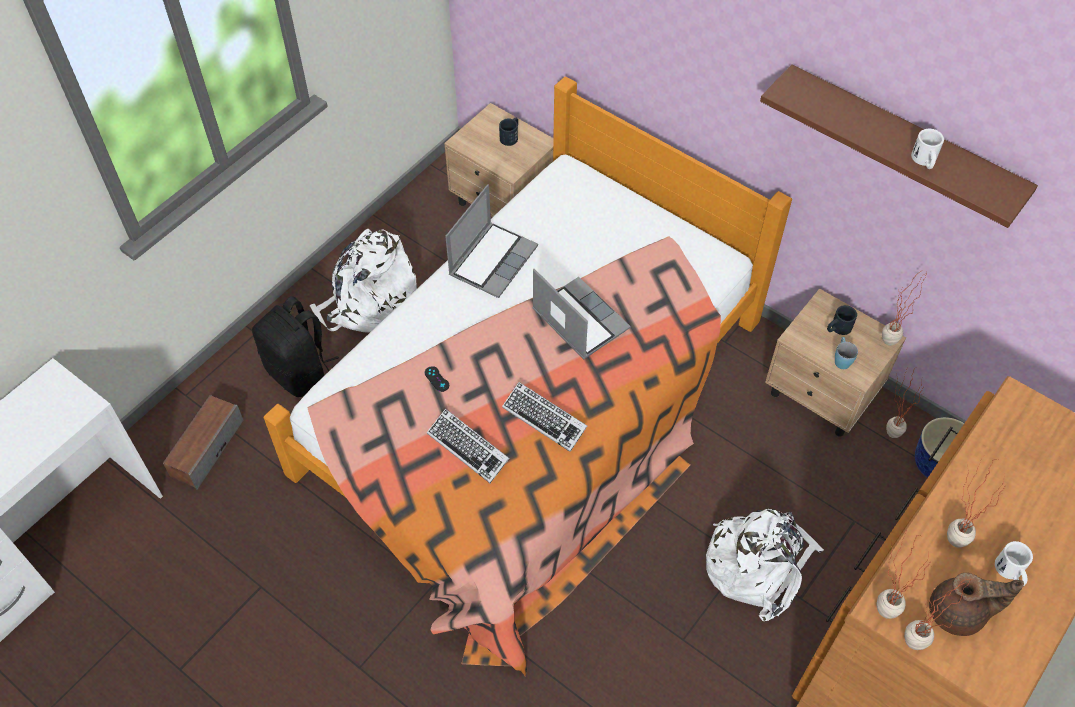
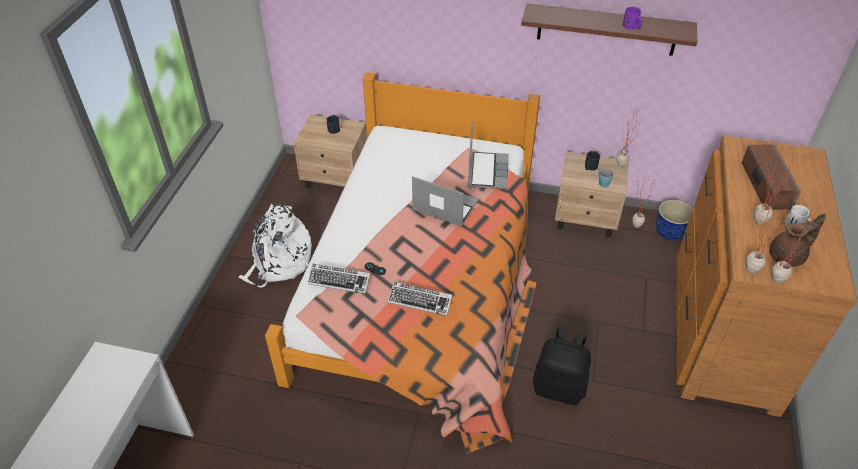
camera: 25 degrees left, 10 degrees down
(207, 448) = (211, 391): speaker -> speaker (765, 185)
(300, 372) = (254, 319): black backpack -> black backpack (559, 387)
(492, 260) = (368, 193): laptop -> laptop (487, 171)
(544, 419) = (457, 267): keyboard -> keyboard (339, 281)
(758, 565) = (609, 322): white backpack -> none
(925, 161) = (632, 27): white mug -> purple mug

